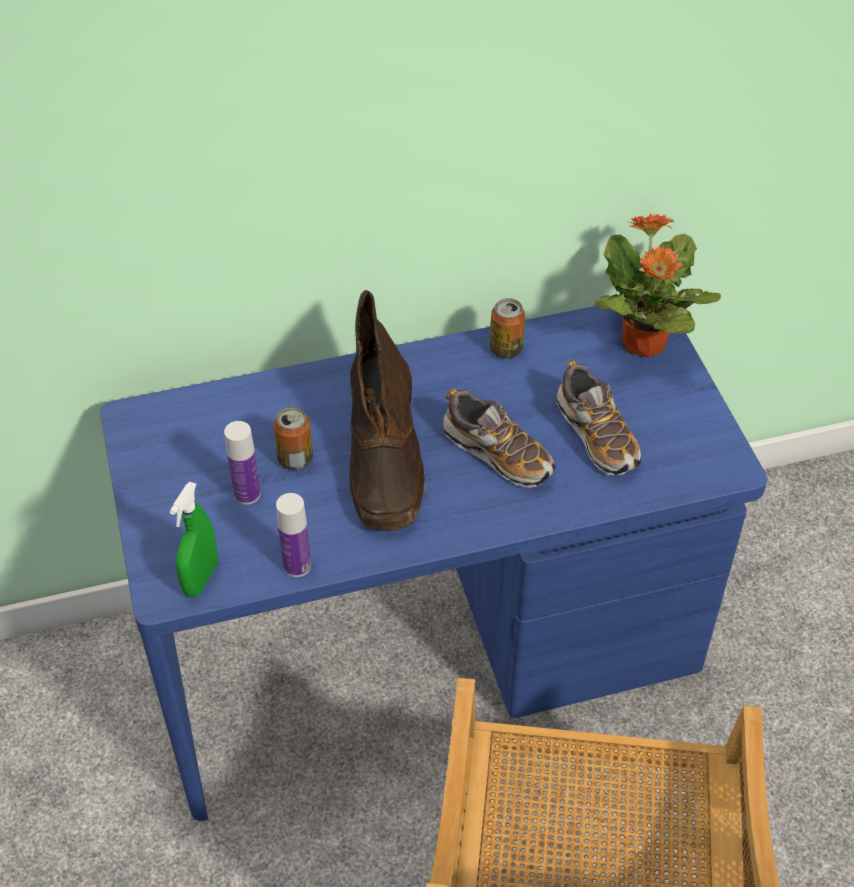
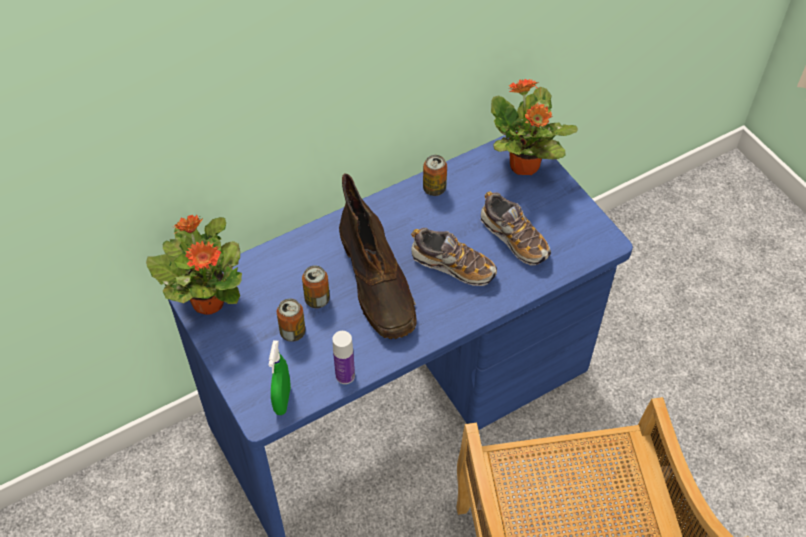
camera: 15 degrees left, 5 degrees up
(151, 430) = (208, 300): none -> potted plant
(247, 494) = (293, 332): bottle -> can

